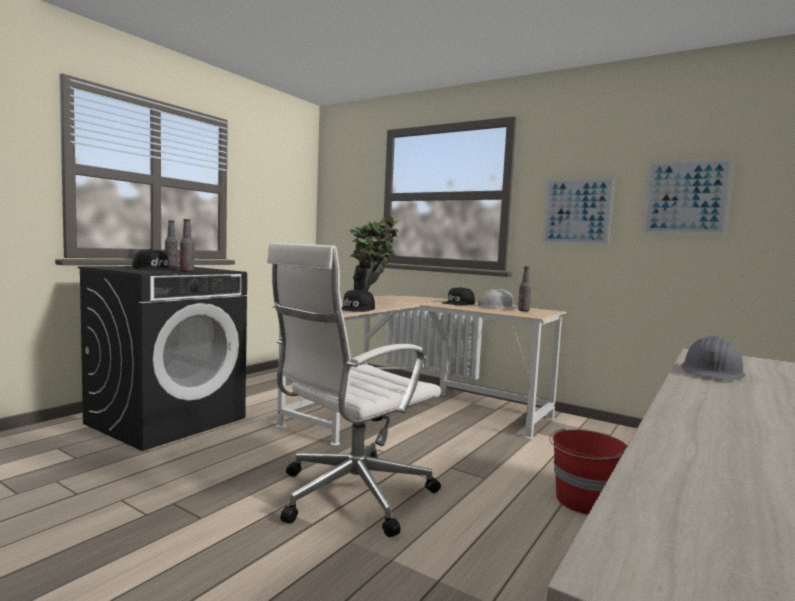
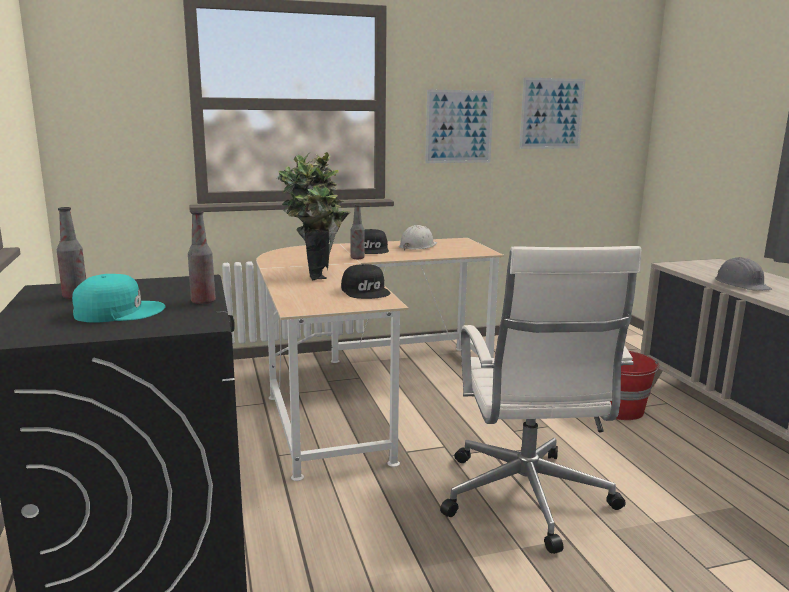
camera: 50 degrees left, 10 degrees up
(154, 269) = (118, 311): black cap -> turquoise cap
(523, 310) = (449, 246): bottle -> bottle (357, 258)

